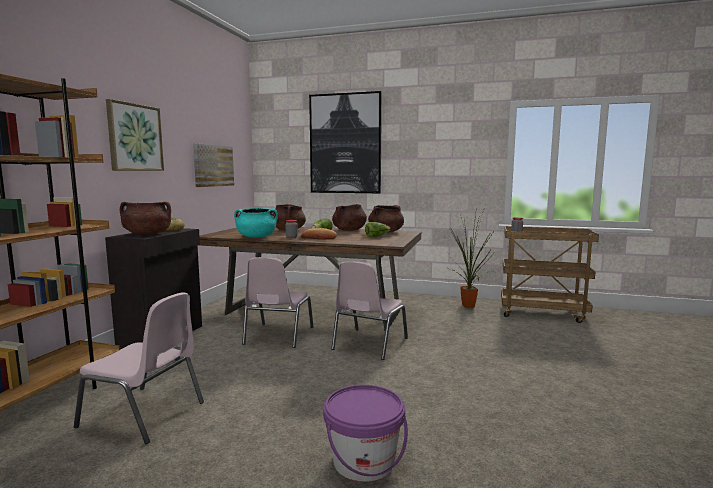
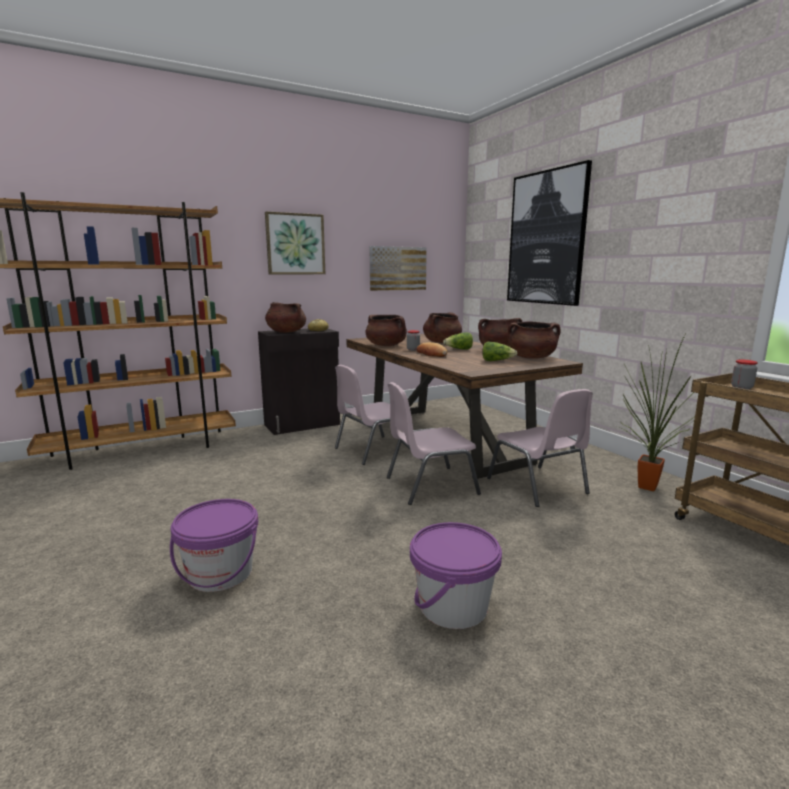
camera: 45 degrees right, 5 degrees up
(144, 414) = (194, 474): pink chair -> pink chair (538, 486)
(256, 237) = (386, 345): turquoise cooking pot -> brown cooking pot
(515, 397) = (453, 605): none -> purple bucket

